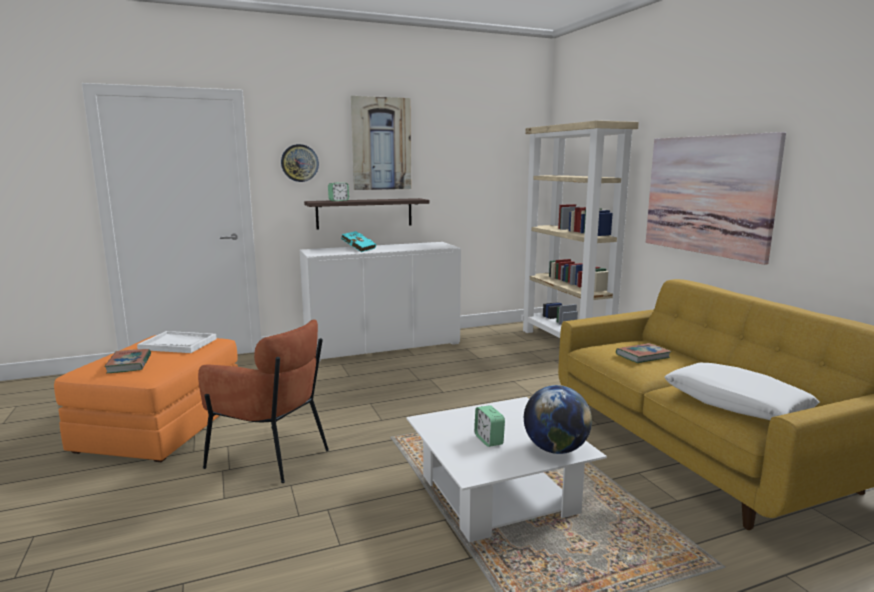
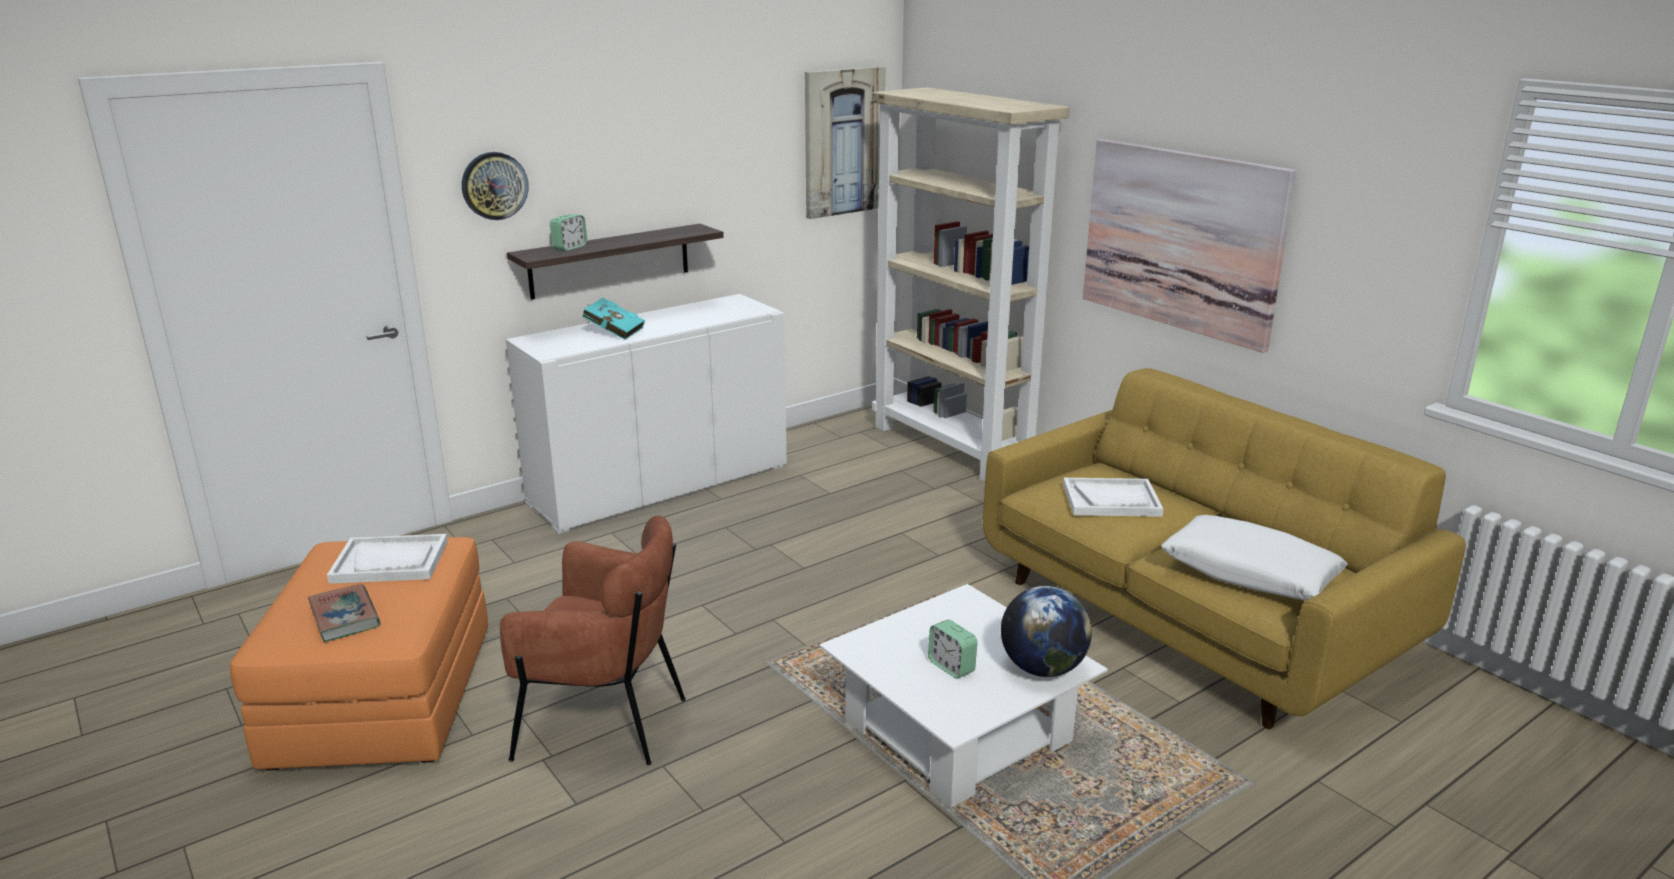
camera: 15 degrees left, 10 degrees up
(381, 144) = (631, 136): picture -> picture (843, 142)
(642, 356) = (1111, 500): book -> white tray

